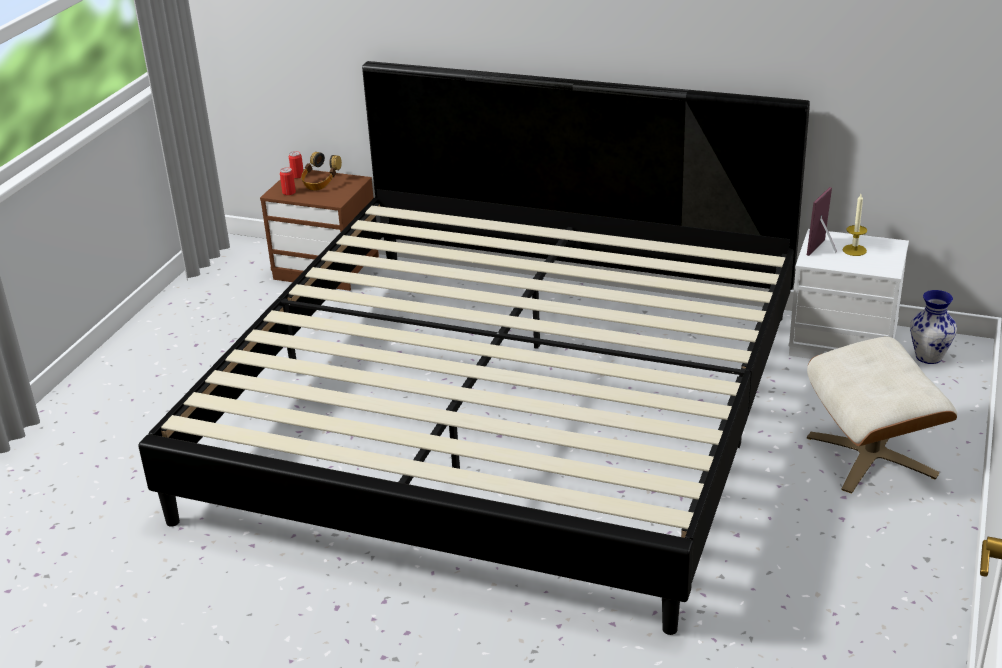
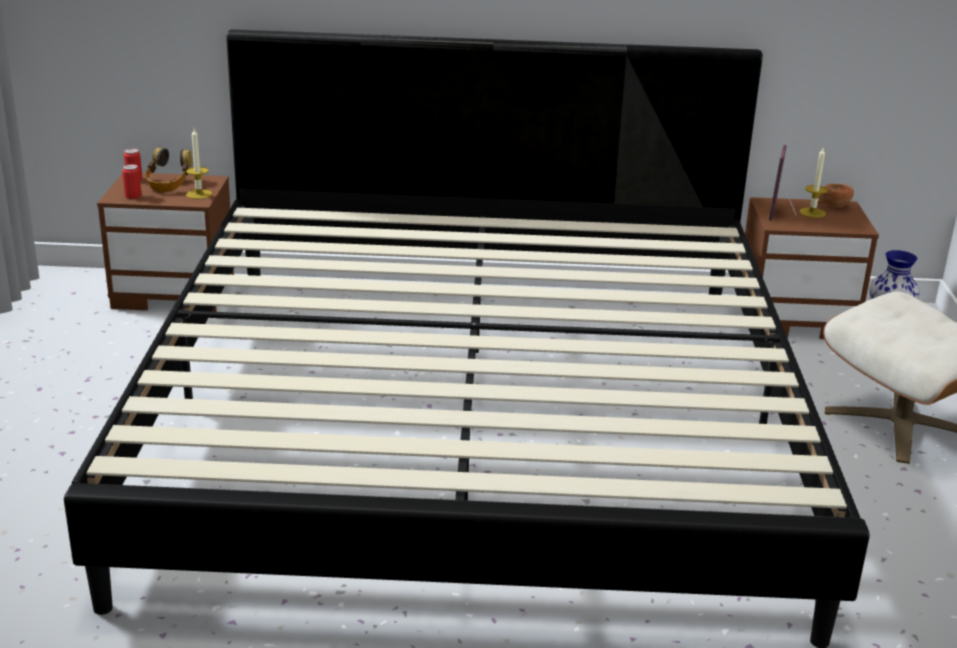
camera: 20 degrees left, 5 degrees down
(339, 194) = (199, 194): none -> candle
(844, 341) = (796, 318): white nightstand -> brown nightstand
(879, 243) = (831, 205): none -> brown cup

